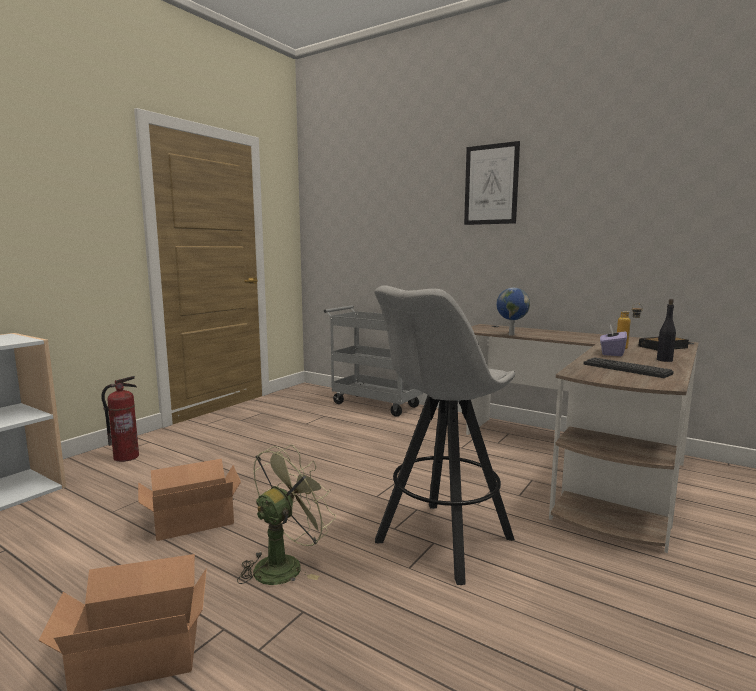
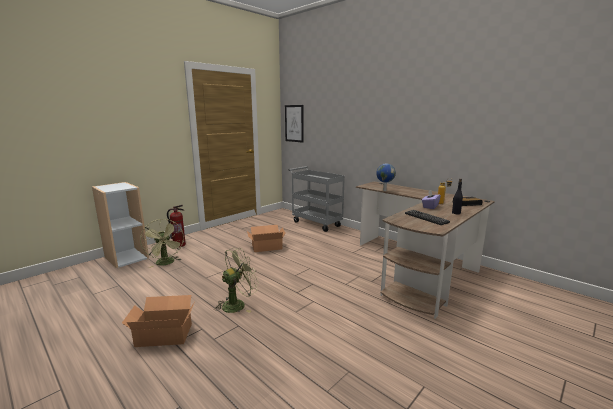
camera: 10 degrees right, 5 degrees up
(107, 494) = (166, 263): none -> green fan
(191, 519) = (201, 279): cardboard box -> cardboard box (266, 246)
(441, 541) = (317, 301): grey stool -> none
(491, 184) = (383, 99): picture -> picture (294, 123)

